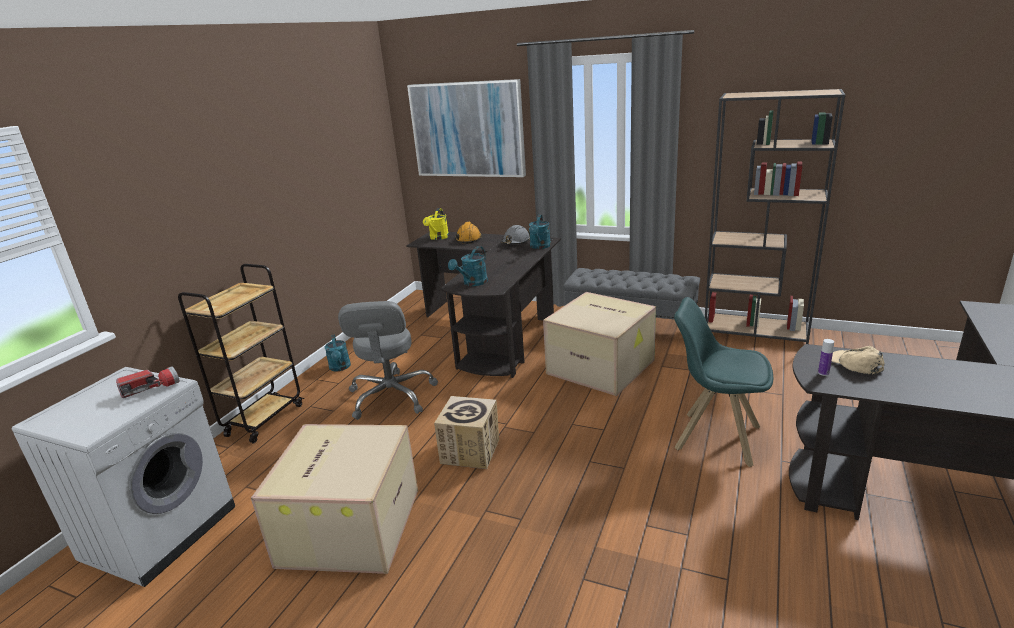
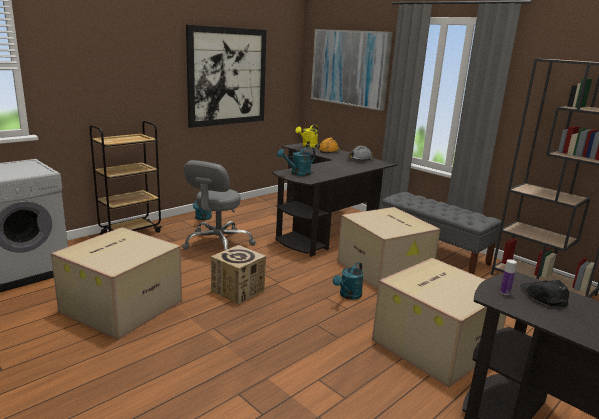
camera: 20 degrees right, 5 degrees down
(151, 389) = (32, 171): flashlight -> none
(319, 172) = (227, 76): none -> picture
(539, 247) = (373, 165): turquoise watering can -> turquoise watering can (348, 296)
(716, 438) = (434, 344): turquoise chair -> cardboard box
(854, 364) = (543, 295): beige cap -> black cap

